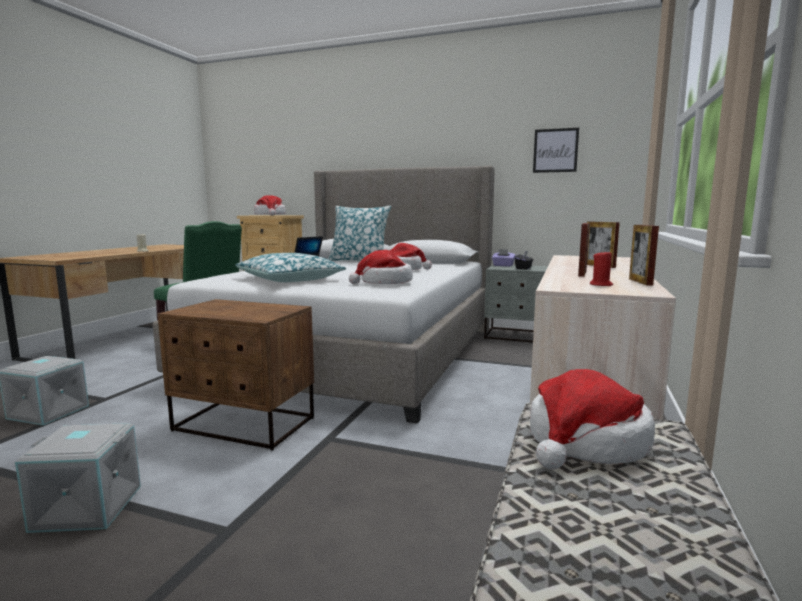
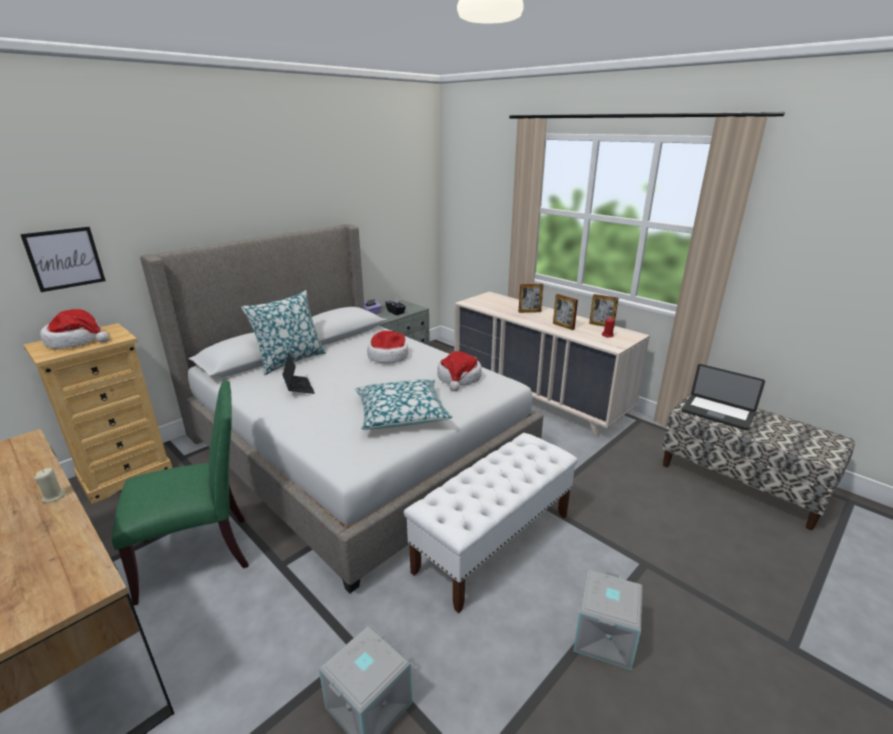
camera: 65 degrees left, 15 degrees up
(244, 425) = (494, 542): brown nightstand -> white bench
(555, 150) = (386, 203): picture -> picture (65, 258)
(586, 443) = (717, 413): hat -> laptop

